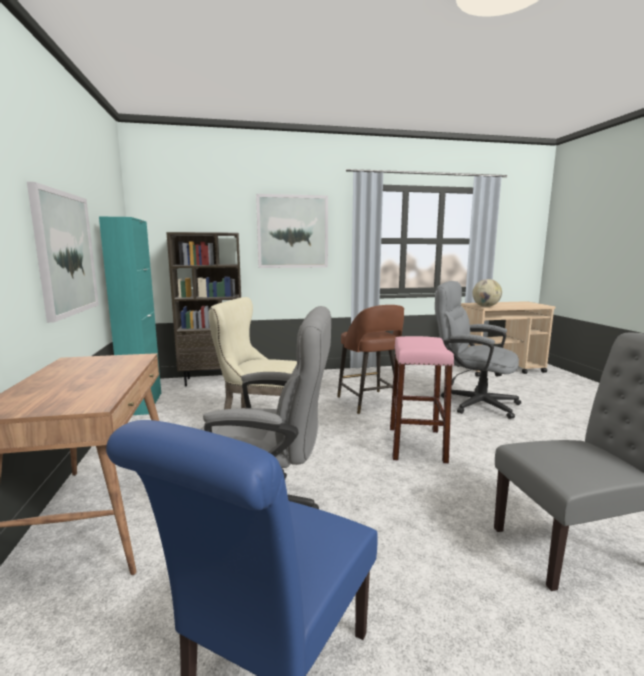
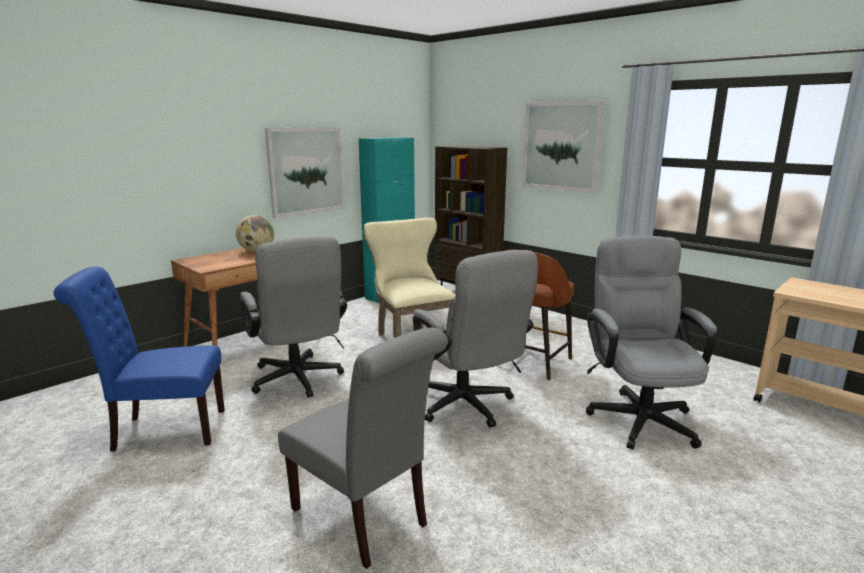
camera: 55 degrees right, 5 degrees up
(416, 444) = (468, 407): pink stool -> grey office chair
(486, 306) = (797, 291): globe -> globe (256, 251)

